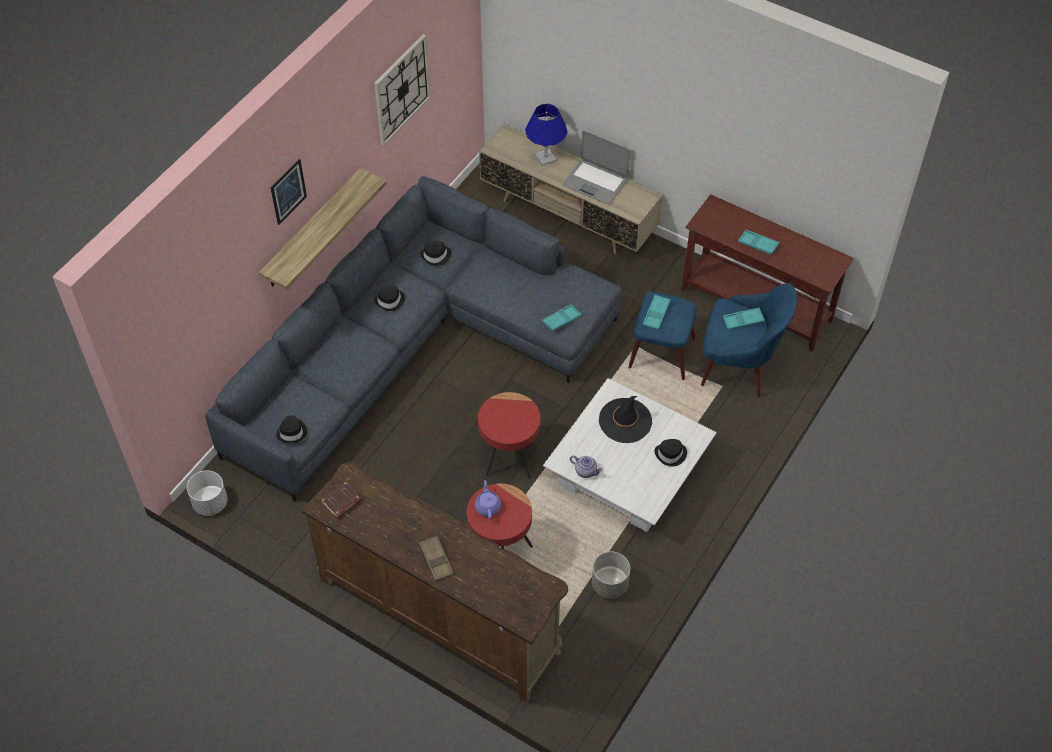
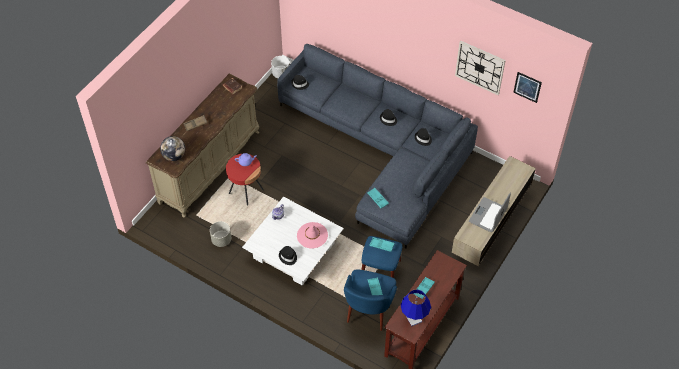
camera: 90 degrees right, 0 degrees up
(288, 191) = (387, 19): picture -> picture (527, 87)
(312, 229) = (396, 55): shelf -> none
(509, 458) = (304, 195): red side table -> none
(517, 591) = (174, 156): none -> globe
(545, 158) = (507, 189): blue table lamp -> blue table lamp (414, 319)
(625, 421) = (312, 235): black hat -> pink hat

